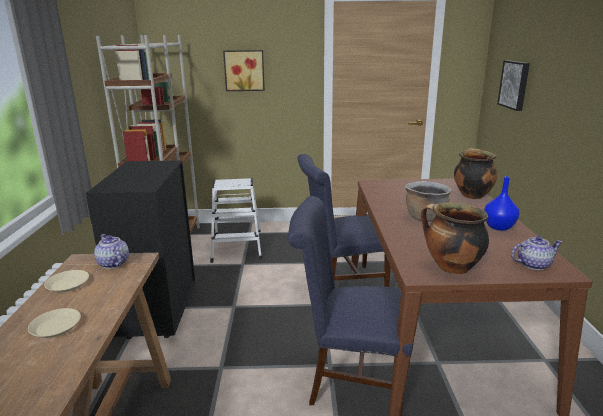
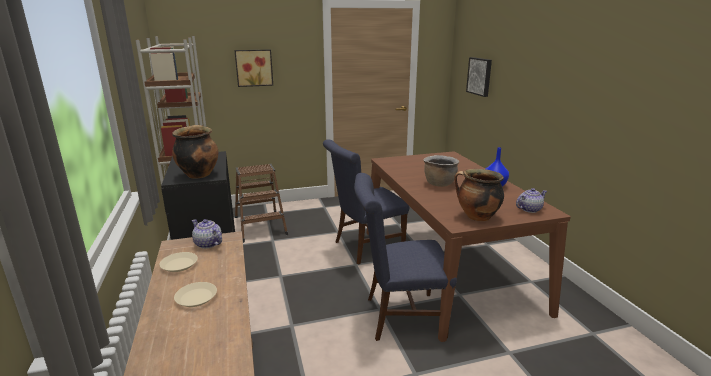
camera: 15 degrees left, 0 degrees up
(237, 245) = (260, 225): white step ladder -> brown step ladder
(471, 195) = (464, 164): cooking pot -> cooking pot (198, 174)

